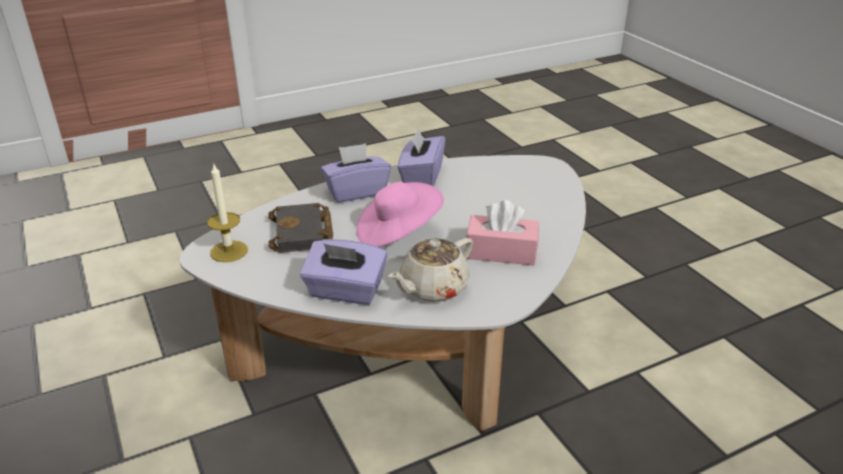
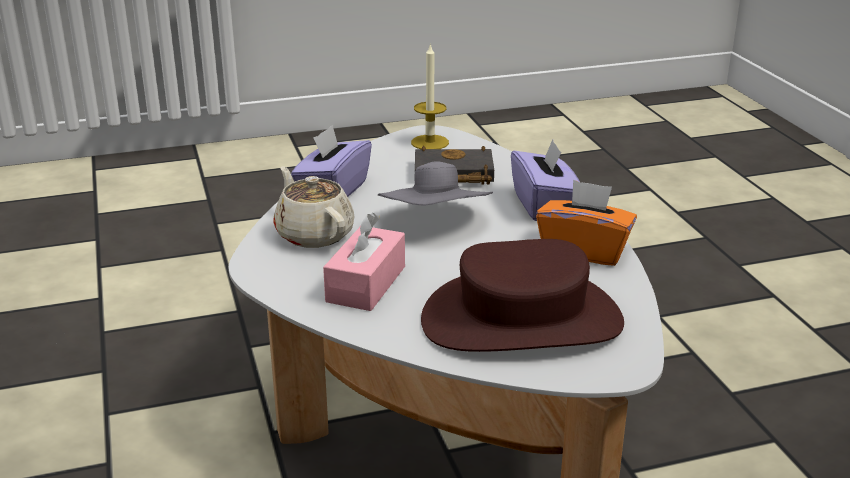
camera: 100 degrees right, 5 degrees down
(397, 232) = (436, 223): pink hat -> grey hat
(421, 176) = (584, 250): purple tissue box -> orange tissue box
(518, 193) = (521, 320): none -> brown hat

